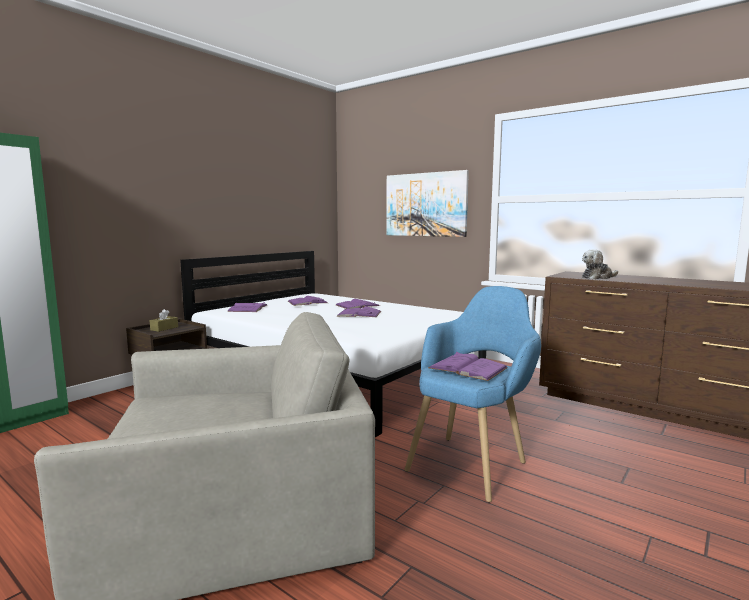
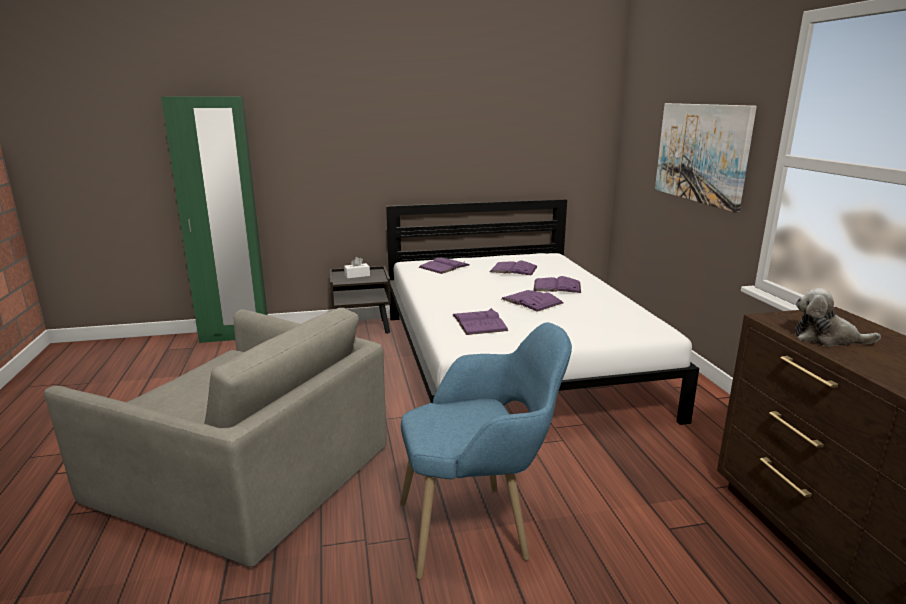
camera: 40 degrees right, 10 degrees up
(164, 328) = (357, 275): brown tissue box -> white tissue box
(467, 368) = (456, 422): purple book -> purple book (479, 322)

